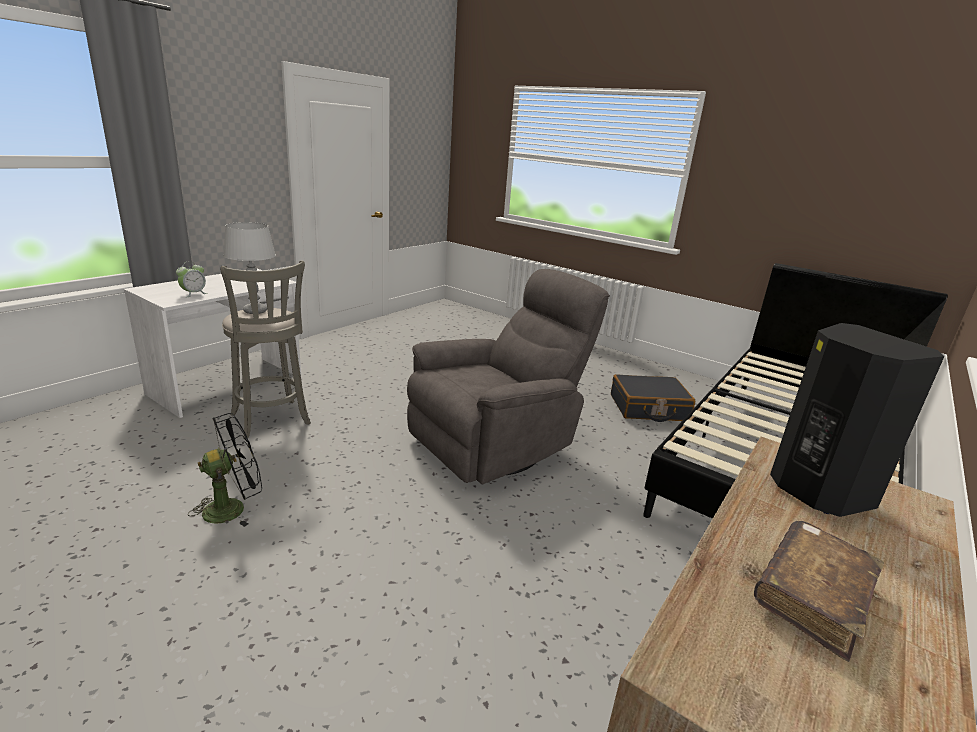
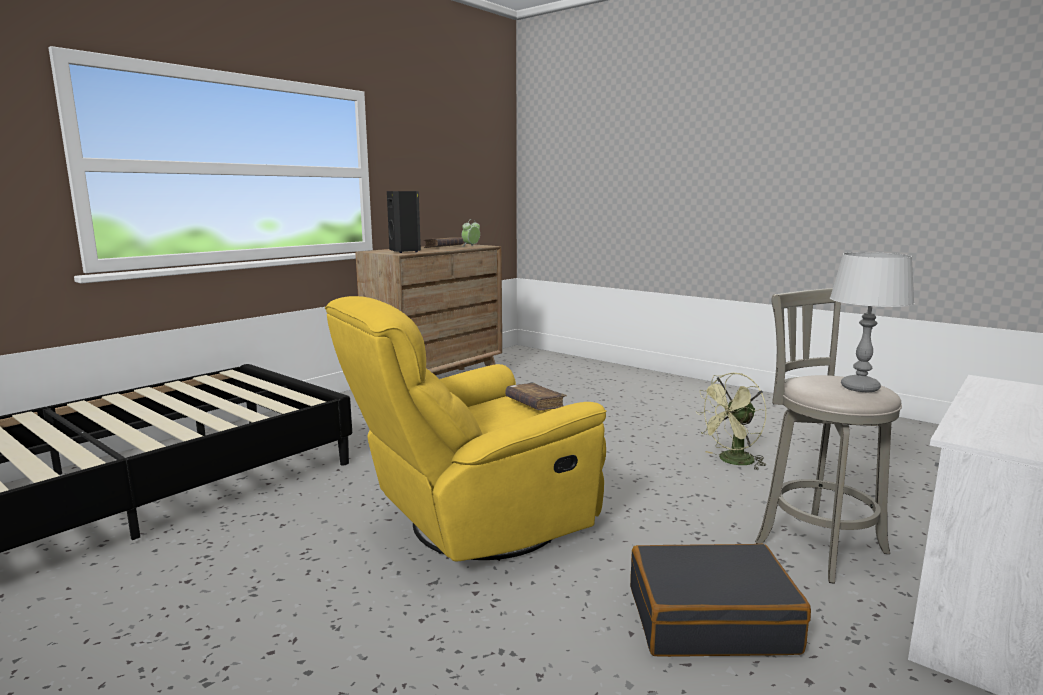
camera: 175 degrees left, 10 degrees down
(193, 294) = (1009, 395): alarm clock -> alarm clock (471, 246)
(233, 507) = (732, 461): black fan -> green fan
(458, 382) = (535, 405): none -> brown book
(497, 443) = (474, 524): grey armchair -> yellow armchair
(648, 408) = (135, 603): black suitcase -> black suitcase (710, 619)

